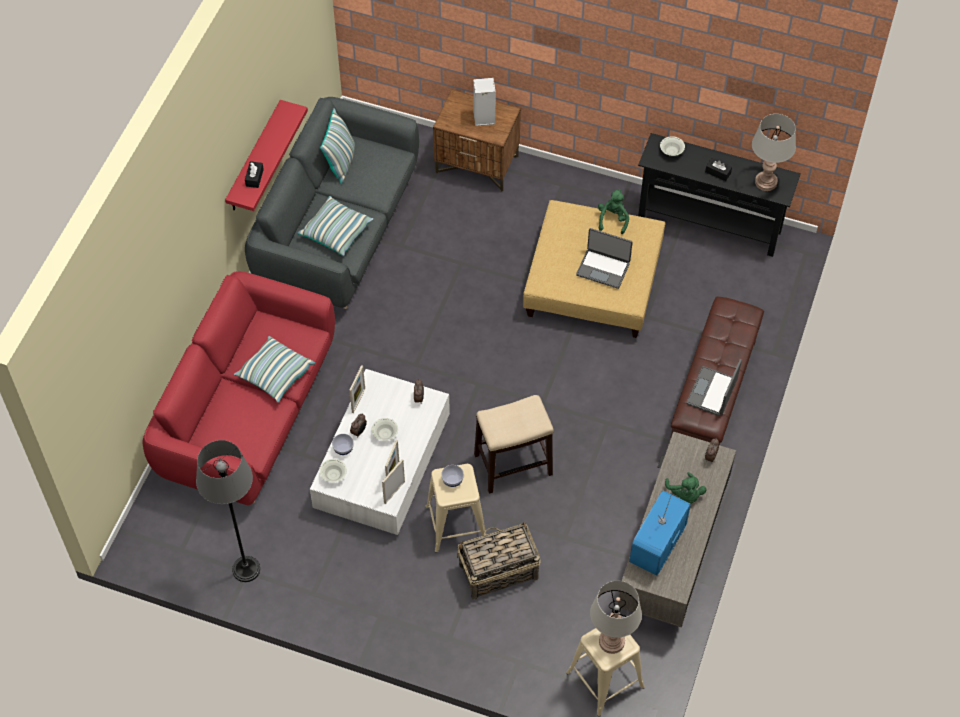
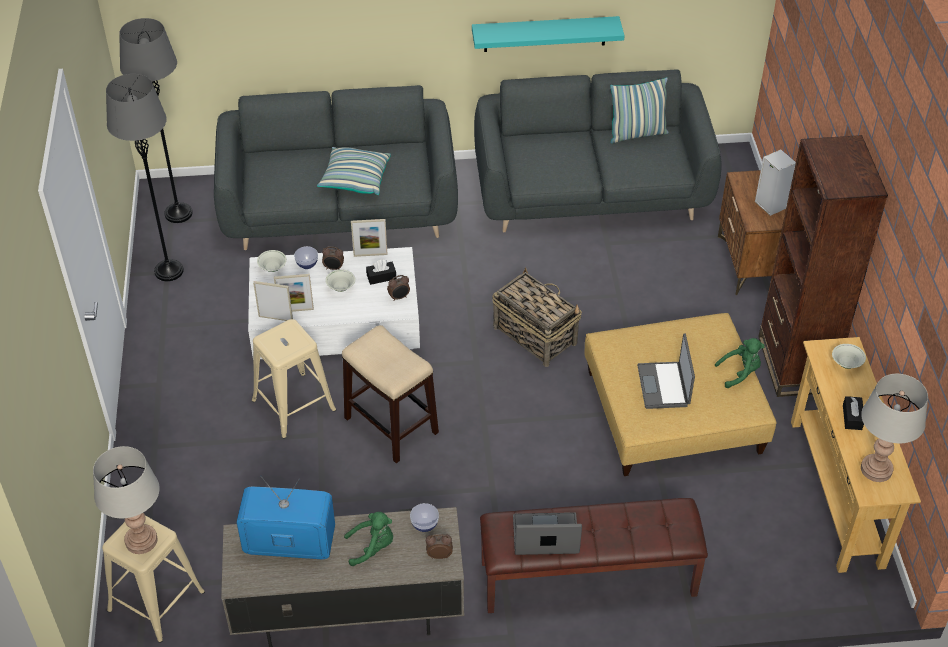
camera: 65 degrees right, 10 degrees down
(174, 540) = (178, 213): none -> grey floor lamp
(248, 414) = (339, 210): red sofa -> grey sofa
(254, 158) = (545, 34): red shelf -> turquoise shelf
(254, 178) = (510, 32): black tissue box -> black tissue box (381, 277)
(336, 232) = (550, 160): pillow -> none
(452, 480) = (287, 338): bowl -> bowl (424, 525)
(497, 572) = (251, 458): basket -> basket (534, 334)
(587, 191) = (794, 364): none -> brown bookcase
(685, 495) = (372, 547): green plush toy -> green plush toy turned 150 degrees counterclockwise
(709, 224) = (837, 492): black console table -> beige console table

